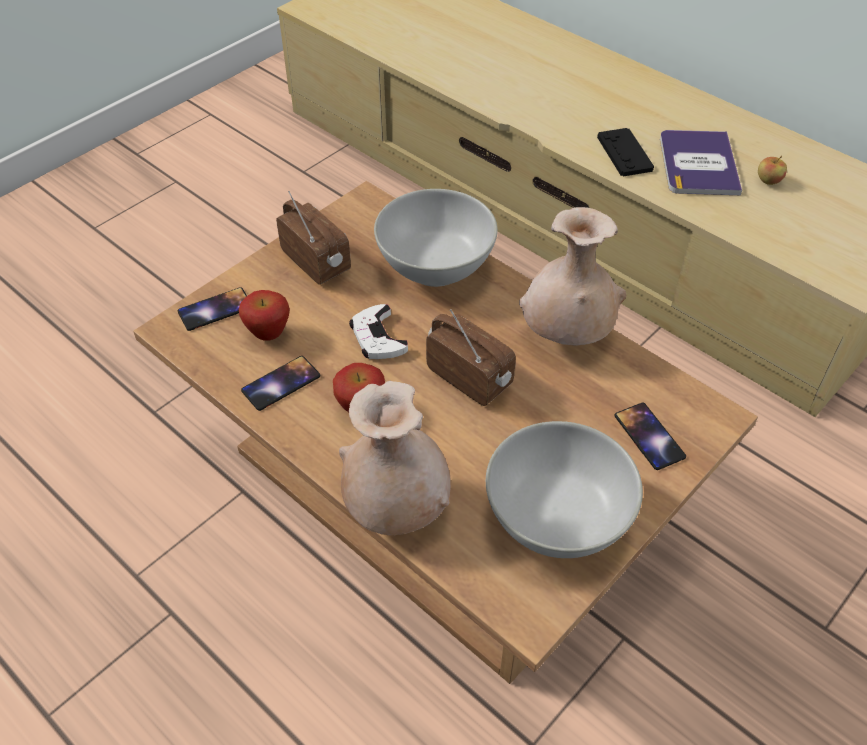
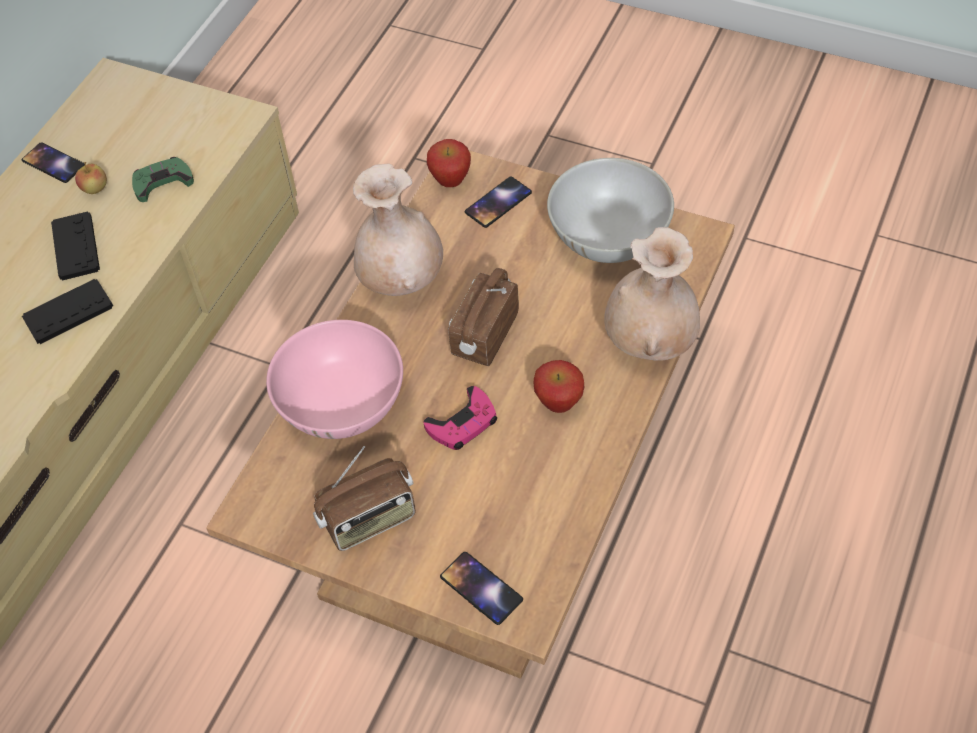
camera: 105 degrees left, 5 degrees up
(268, 334) = (497, 520): apple -> apple (450, 182)
(281, 383) = (556, 481): phone -> phone (53, 163)
(317, 261) = (370, 520): radio -> radio turned 150 degrees counterclockwise
(377, 337) = (463, 423): white game controller -> pink game controller
(436, 268) = (343, 407): white bowl -> pink bowl
(698, 164) = (76, 247): book -> black game controller
(767, 220) = (162, 182): none -> green game controller

